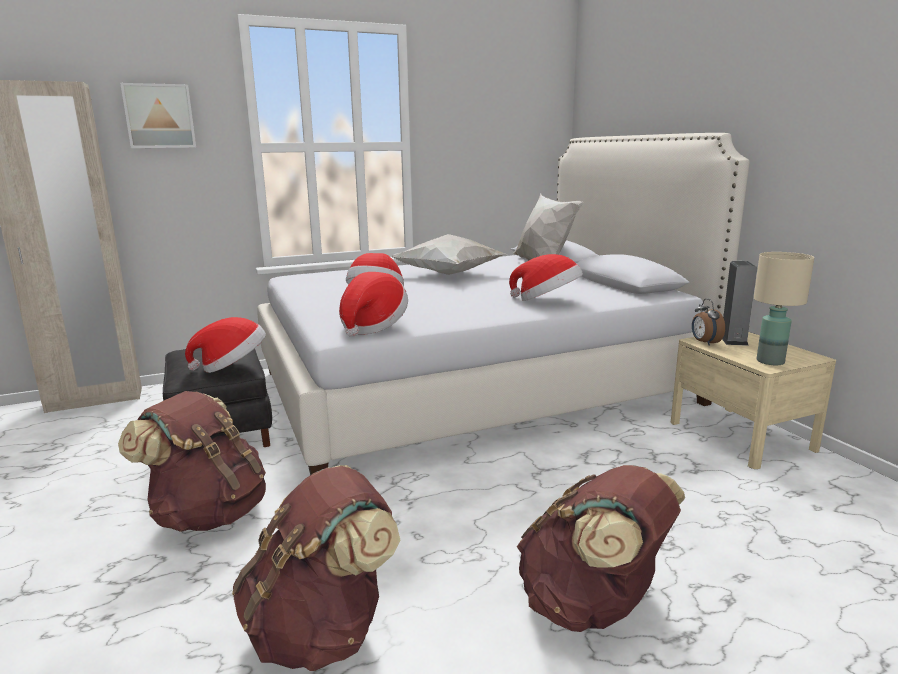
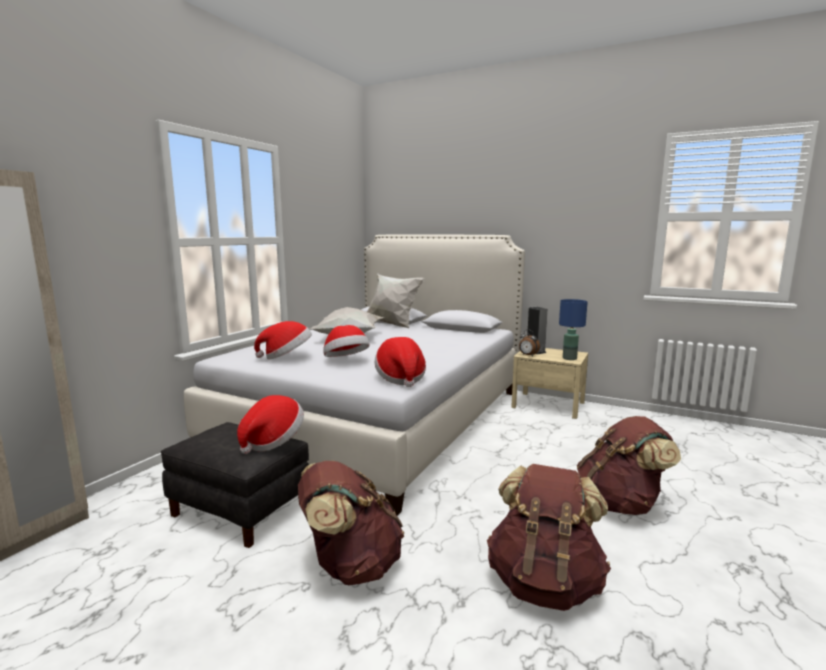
camera: 40 degrees left, 5 degrees down
(159, 116) = (86, 211): picture -> none
(547, 301) = (453, 344): hat -> hat (286, 357)
(770, 361) = (569, 358): beige table lamp -> blue table lamp

